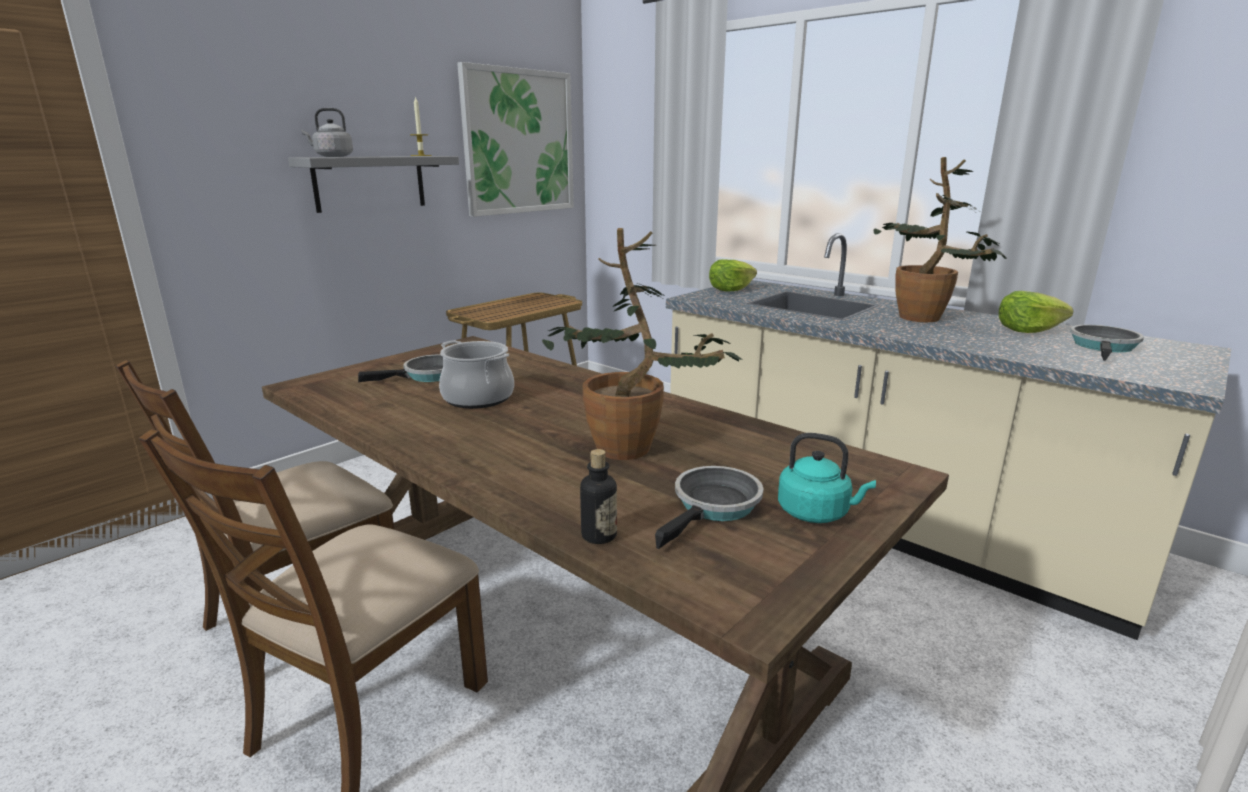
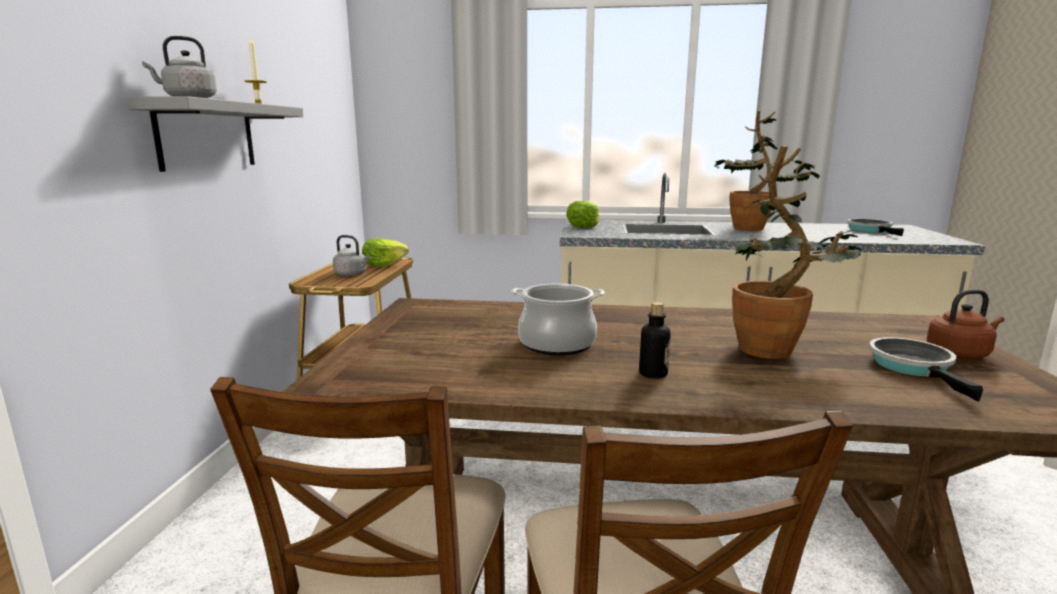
camera: 35 degrees left, 5 degrees down
(428, 375) = (454, 338): frying pan -> none
(506, 309) = (352, 274): none -> grey kettle
(519, 142) = (316, 100): picture -> none
(599, 535) = (921, 409): bottle -> bottle (653, 374)
(816, 513) = (959, 353): turquoise kettle -> brown kettle
(1027, 330) = (816, 228): lettuce -> lettuce (384, 264)

